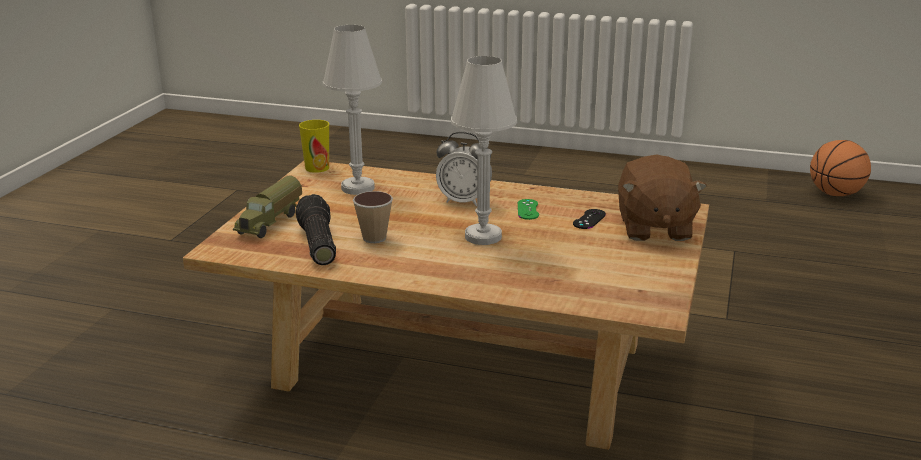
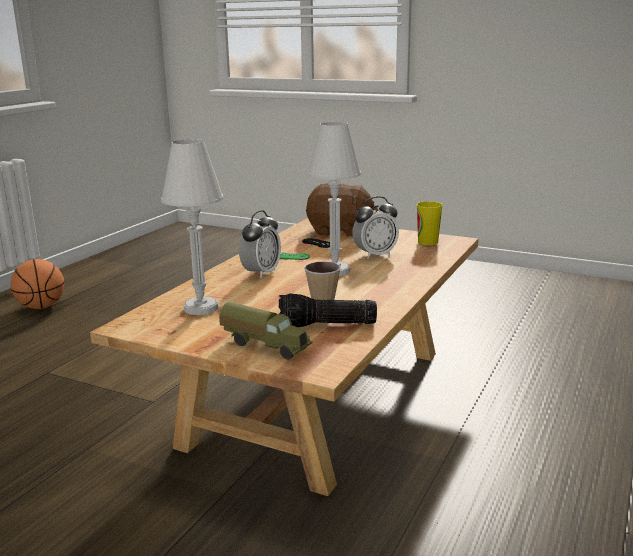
camera: 80 degrees left, 5 degrees down
(317, 168) = (127, 325): cup -> cup (428, 242)
(555, 256) = (375, 255): none -> alarm clock
(835, 194) = (149, 248): basketball -> basketball (41, 307)

